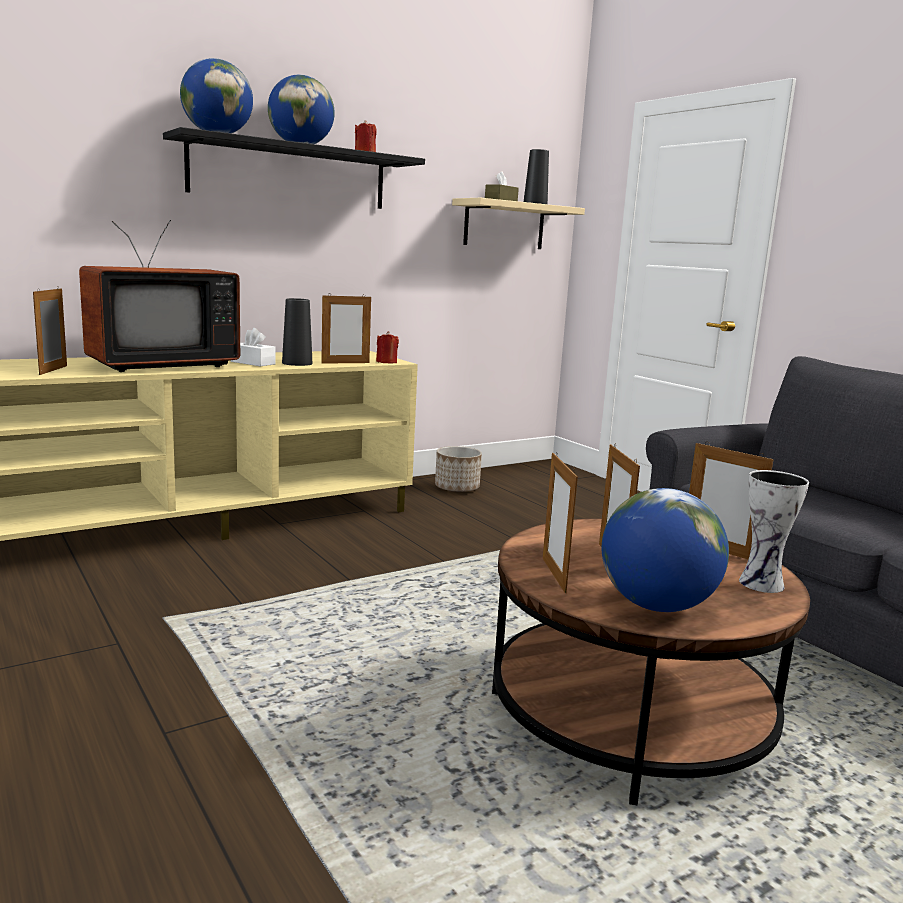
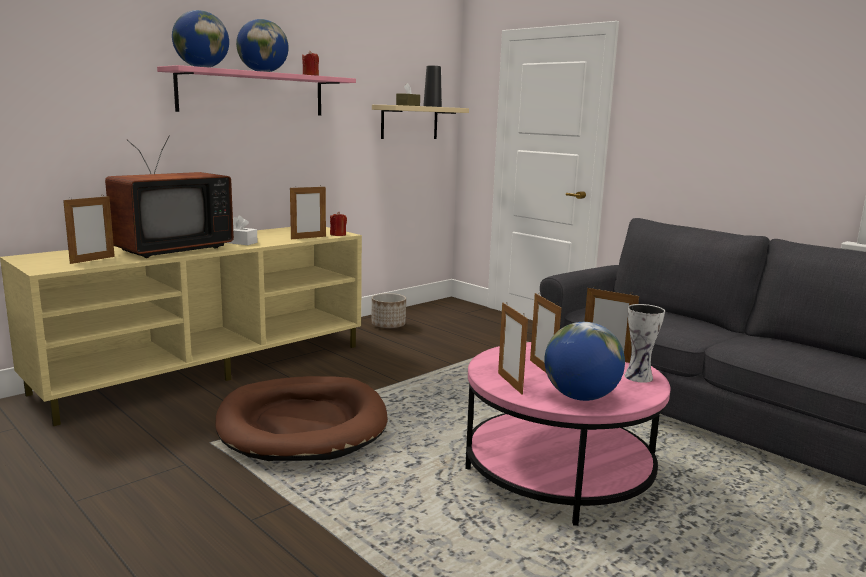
camera: 10 degrees left, 0 degrees up
(53, 370) = (92, 260): picture frame -> picture frame turned 135 degrees counterclockwise
(290, 174) = (253, 93): black shelf -> pink shelf
(292, 606) = (302, 424): none -> brown dog bed
(297, 363) = (273, 240): black vase -> none
(630, 714) = (558, 472): brown coffee table -> pink coffee table

